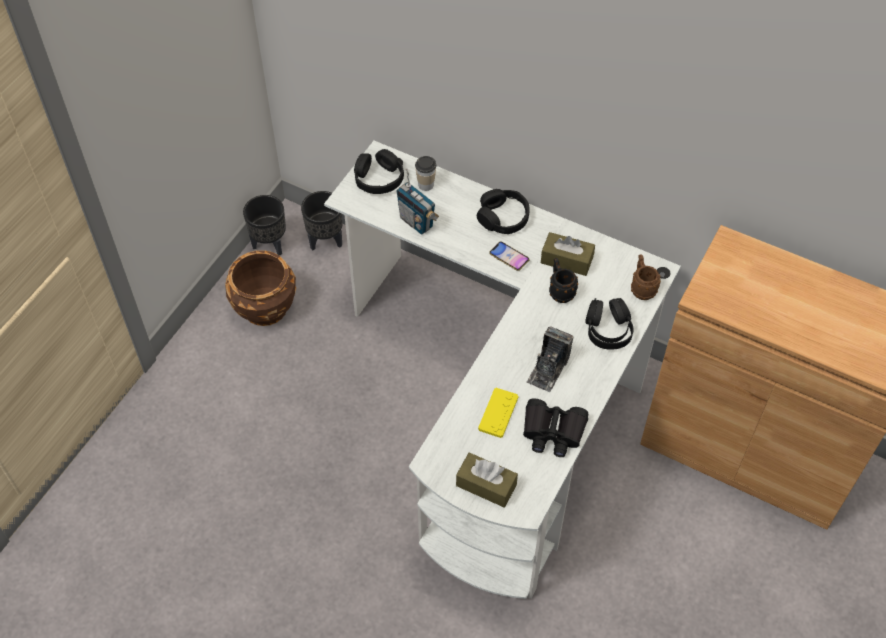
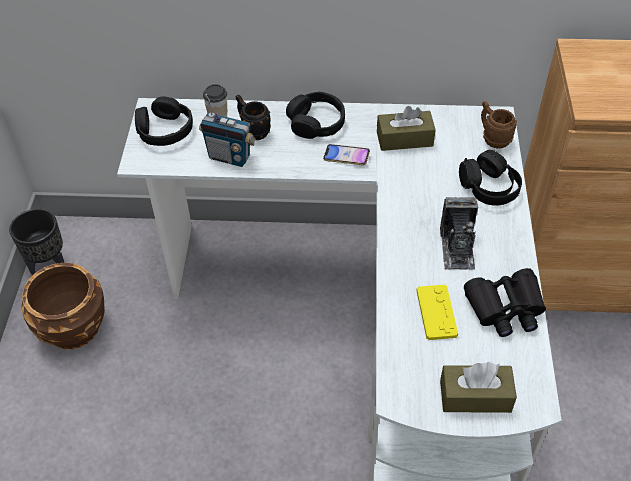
camera: 25 degrees left, 5 degrees down
(326, 240) = (107, 239): black planter -> none
(560, 291) = (417, 169): black mug -> black mug (252, 131)

